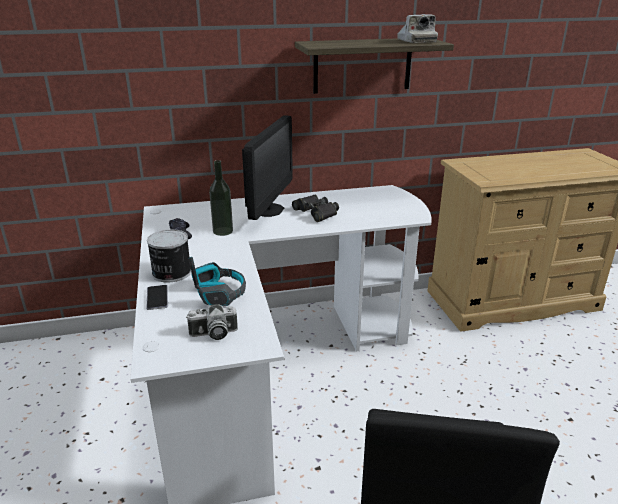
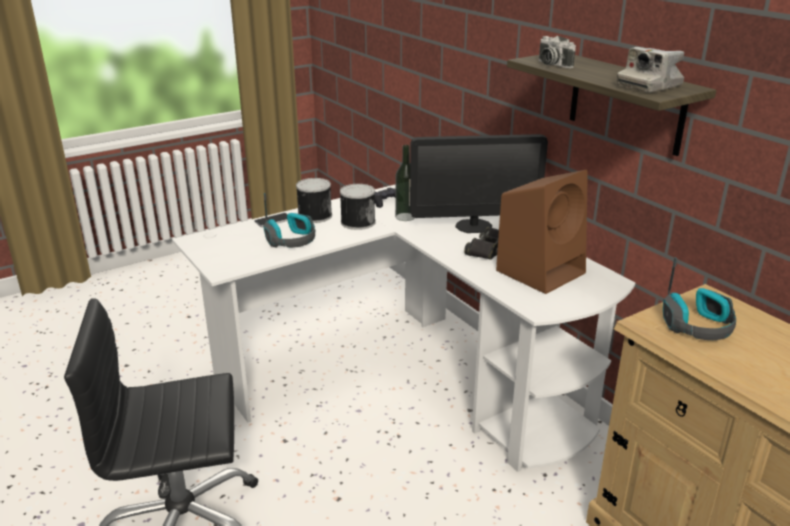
camera: 70 degrees right, 0 degrees up
(210, 253) = (357, 222): none -> can
(213, 334) = (231, 251): camera -> camera (551, 64)
(361, 204) = (541, 271): none -> brown speaker
(490, 171) = (698, 326): none -> headphones

